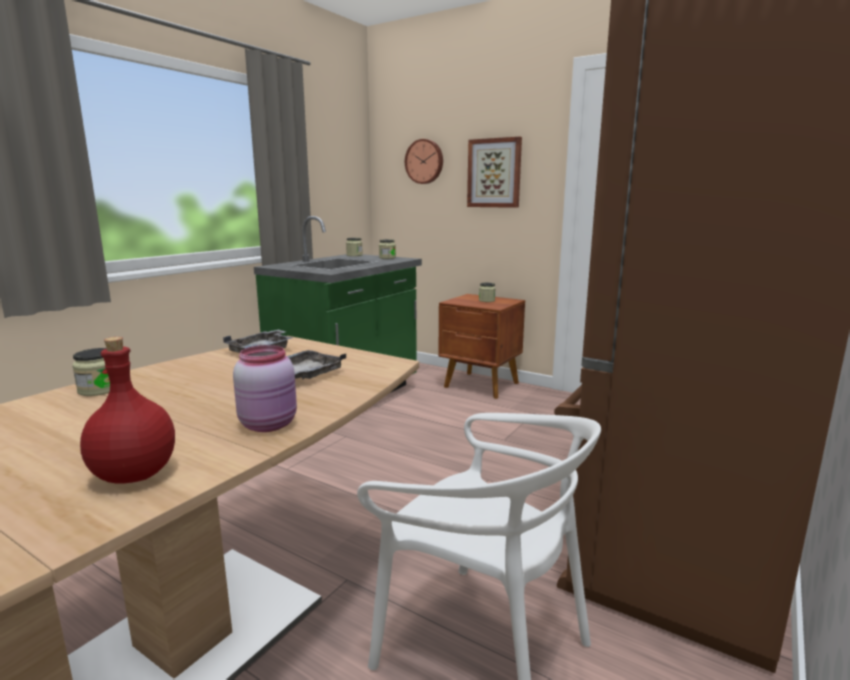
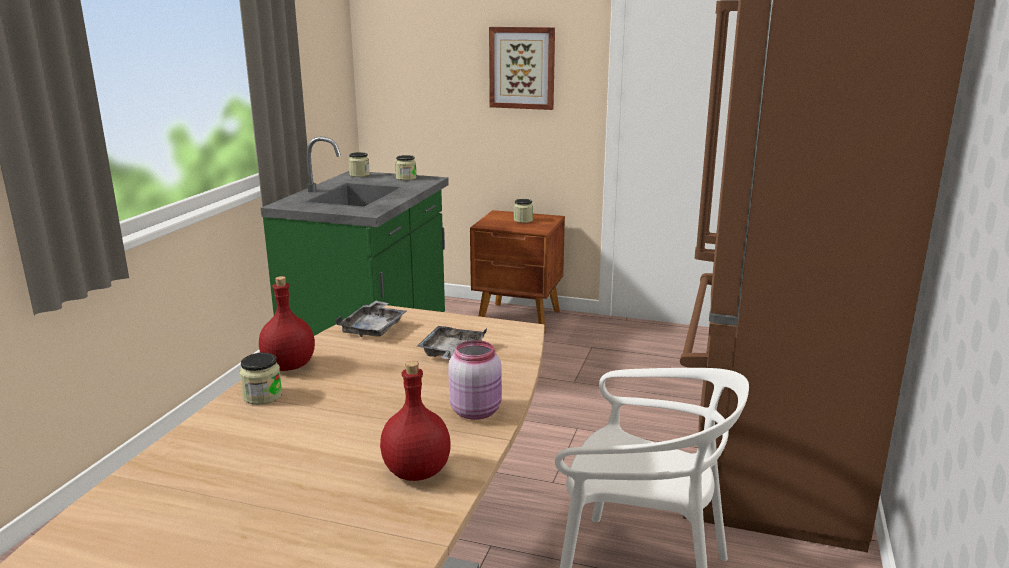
camera: 15 degrees left, 5 degrees up
(155, 370) = (290, 366): none -> red bottle
(425, 161) = (430, 49): wall clock -> none

